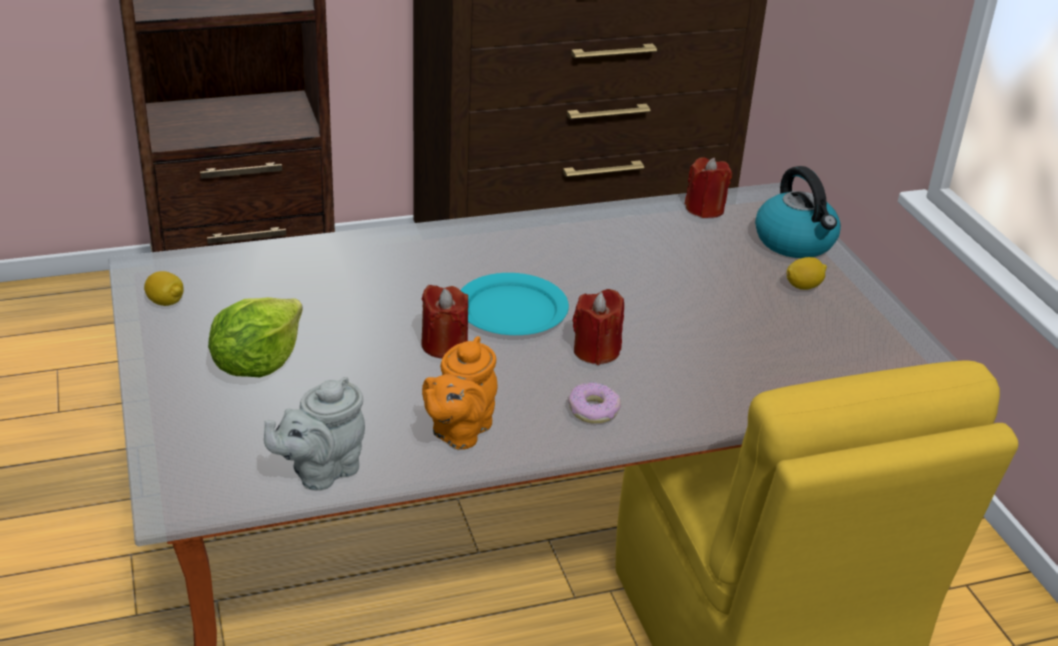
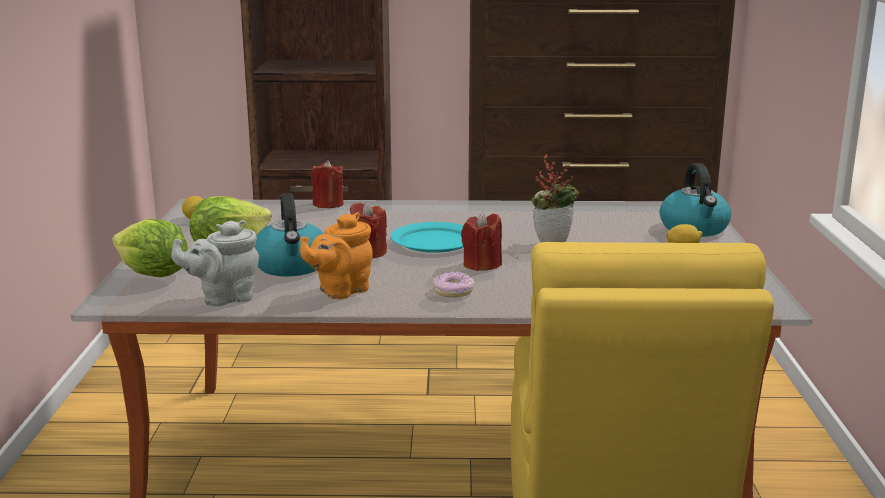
camera: 20 degrees right, 15 degrees down
(193, 438) = (153, 275): none -> lettuce
(365, 390) = (291, 266): none -> kettle
(651, 289) = (552, 241): none -> potted plant
(705, 209) = (630, 208): red candle -> red candle (328, 204)

